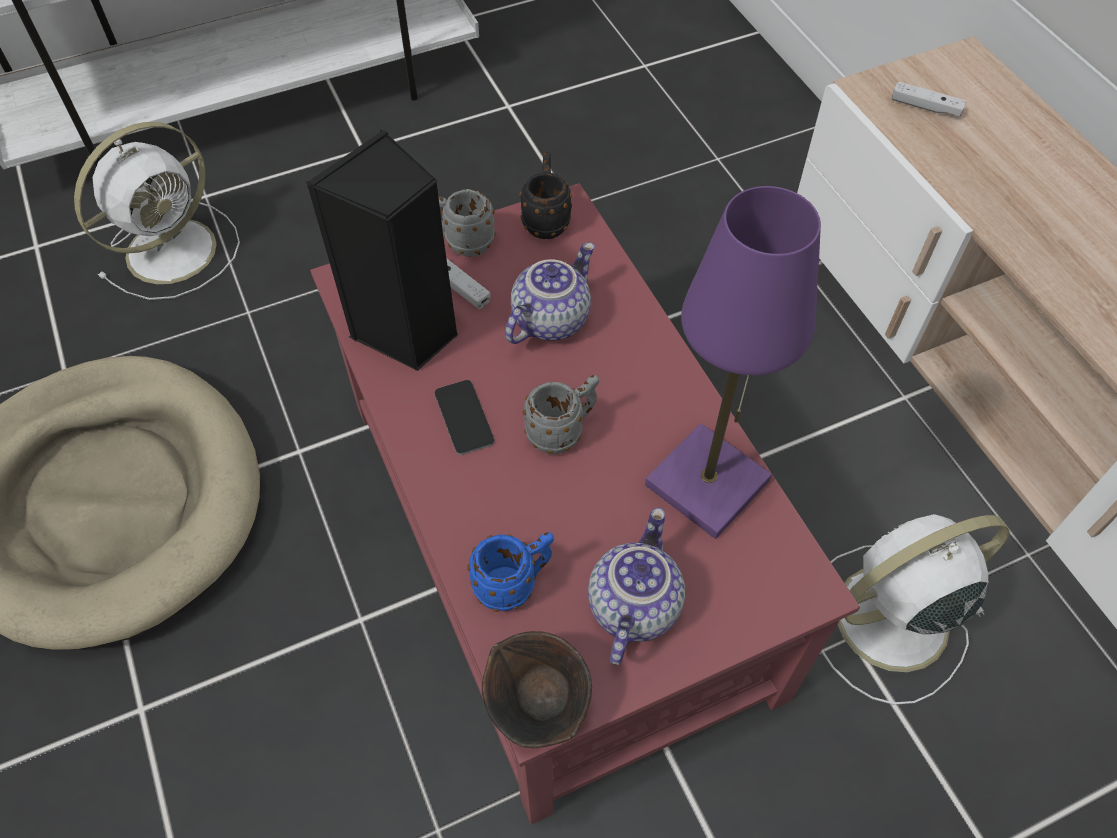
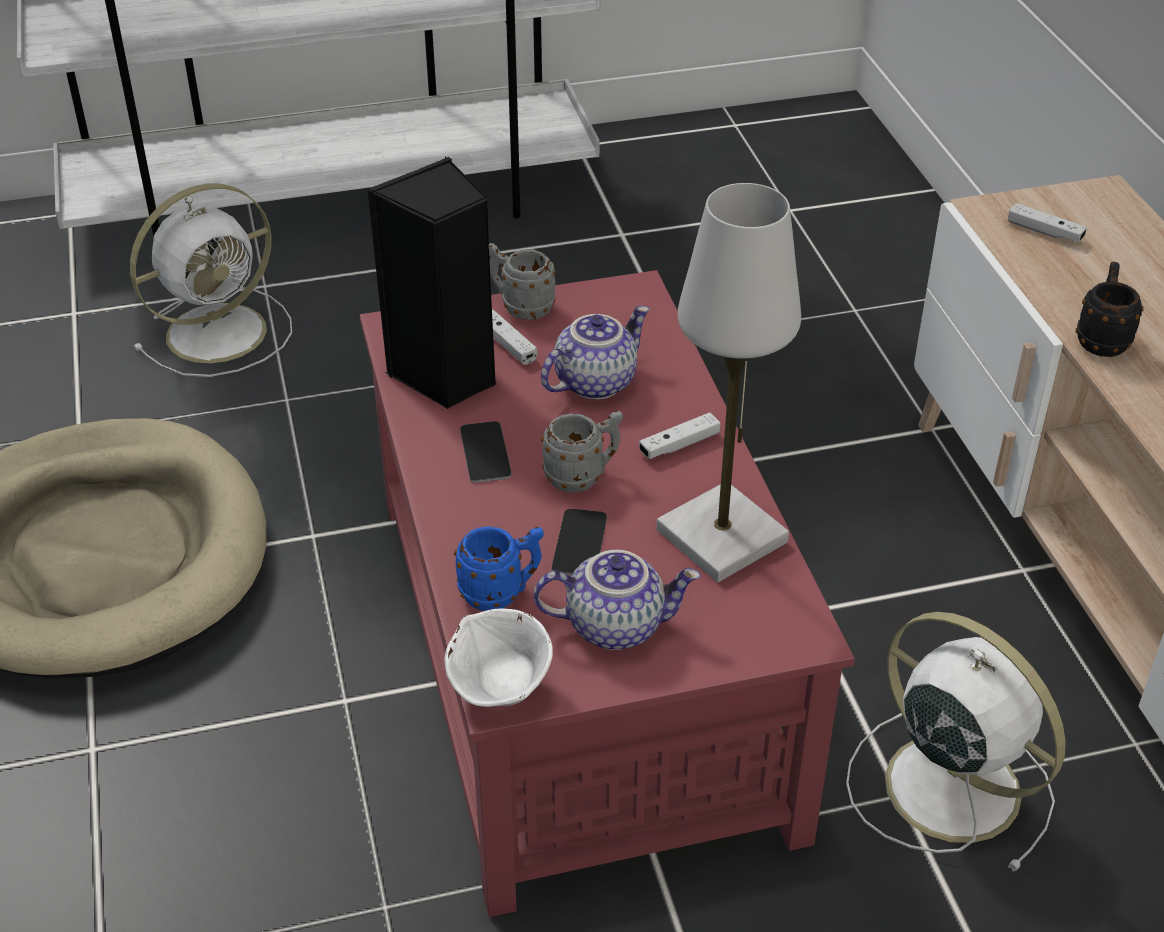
camera: 10 degrees right, 15 degrees down
(539, 704) = (501, 690): brown bowl -> white bowl
(546, 220) = (613, 297): black mug -> black mug (1101, 339)
(576, 513) = (579, 543): none -> phone
(631, 605) = (616, 624): teapot -> teapot turned 60 degrees clockwise
(644, 382) = (679, 445): none -> white game controller
(707, 483) = (722, 536): purple table lamp -> white table lamp
(886, 619) = (947, 784): white fan -> white fan turned 60 degrees clockwise

